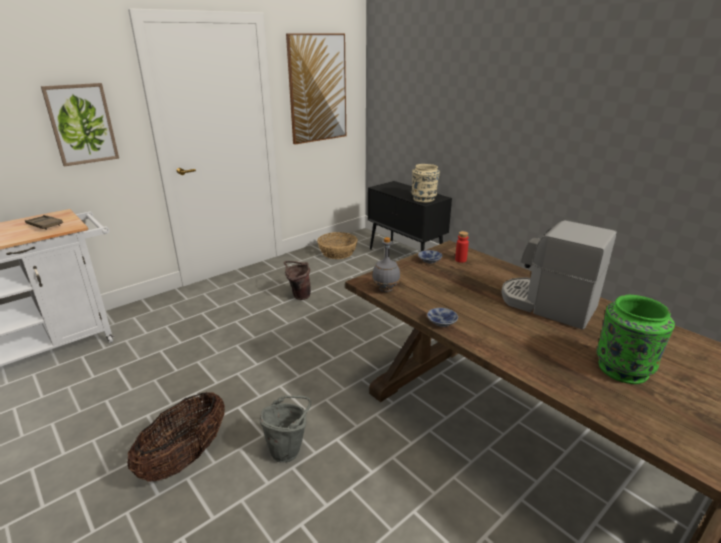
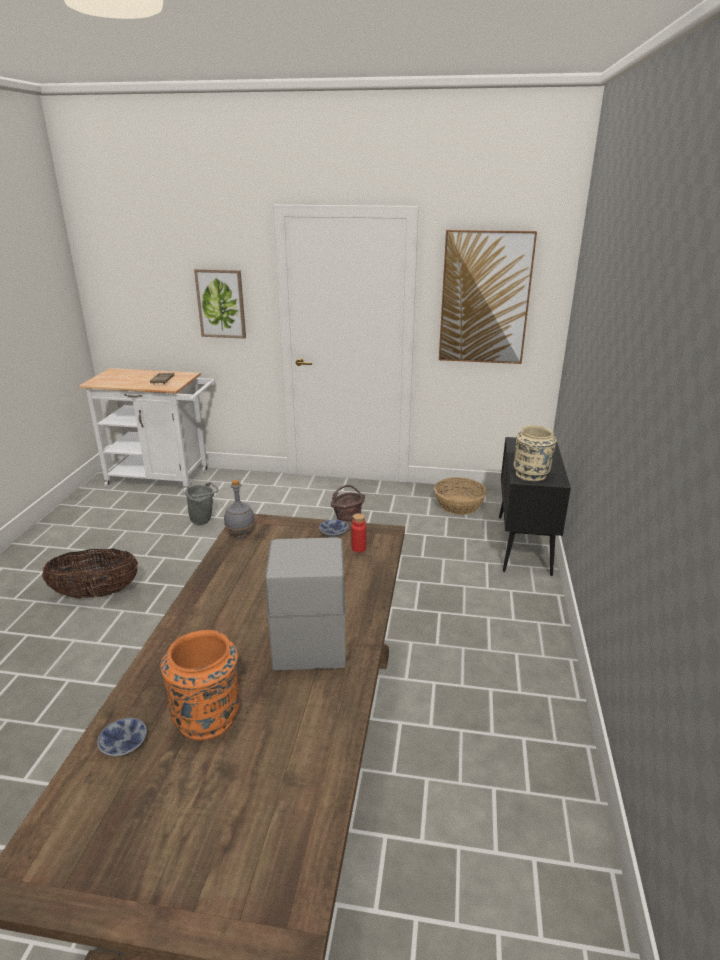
camera: 50 degrees right, 0 degrees up
(289, 450) = (138, 634): grey bucket -> grey bucket (204, 521)
(442, 322) = (204, 583): bowl -> bowl (122, 745)
(623, 368) = (208, 717): green vase -> orange vase

